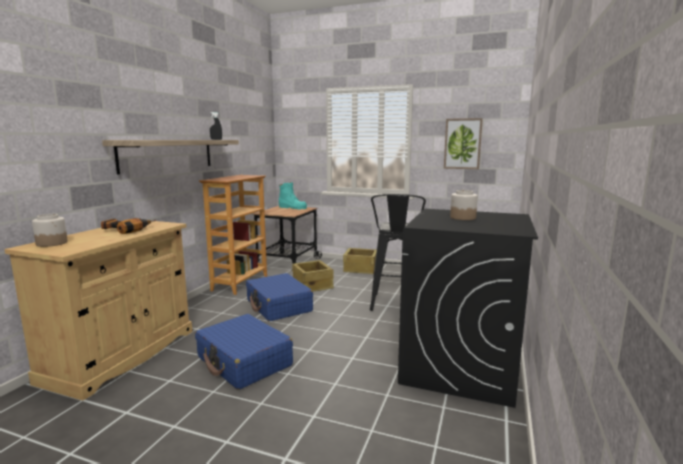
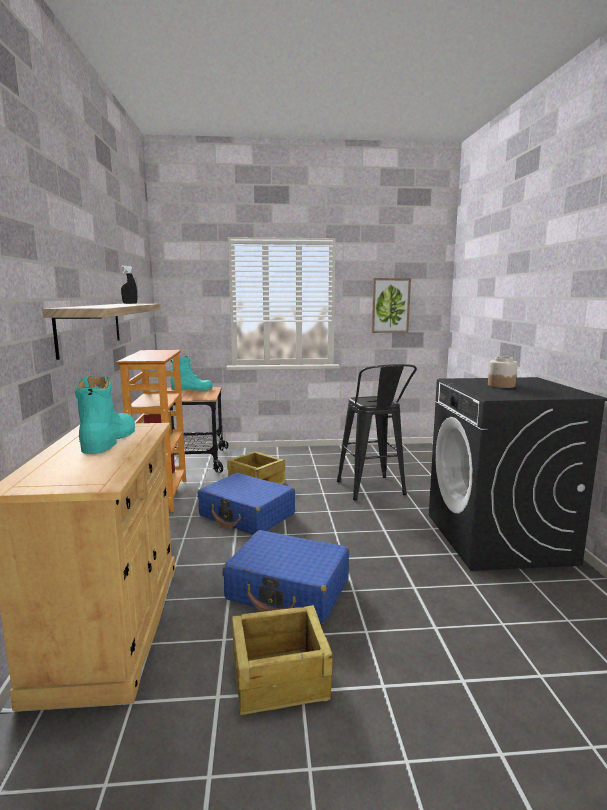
camera: 25 degrees left, 0 degrees up
(52, 243) = (43, 475): jar -> none
(127, 229) = (108, 440): power drill -> turquoise boot
(360, 269) = (288, 455): crate -> crate (279, 677)

